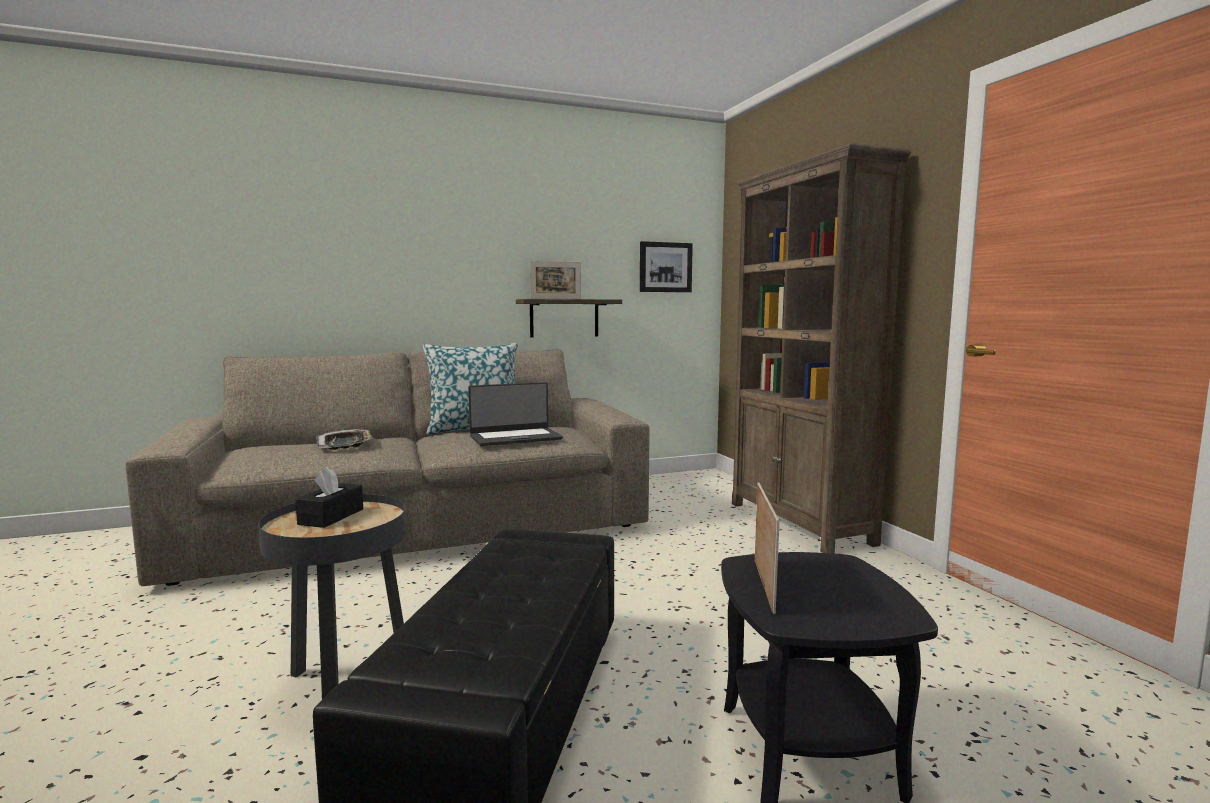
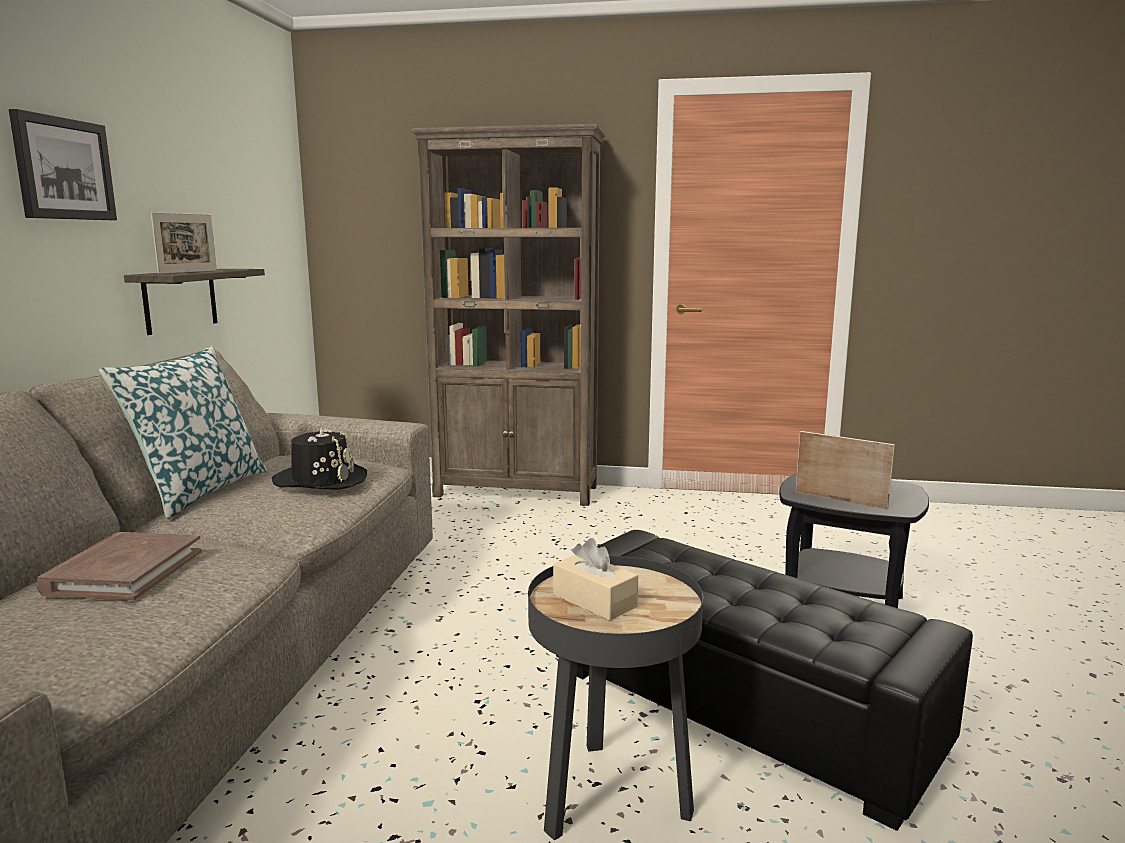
camera: 60 degrees left, 5 degrees up
(331, 516) = (594, 600): black tissue box -> beige tissue box
(345, 444) = (124, 572): tray -> brown book
(515, 437) = (321, 480): laptop -> black hat
(665, 267) = (264, 221): picture -> picture (63, 169)

